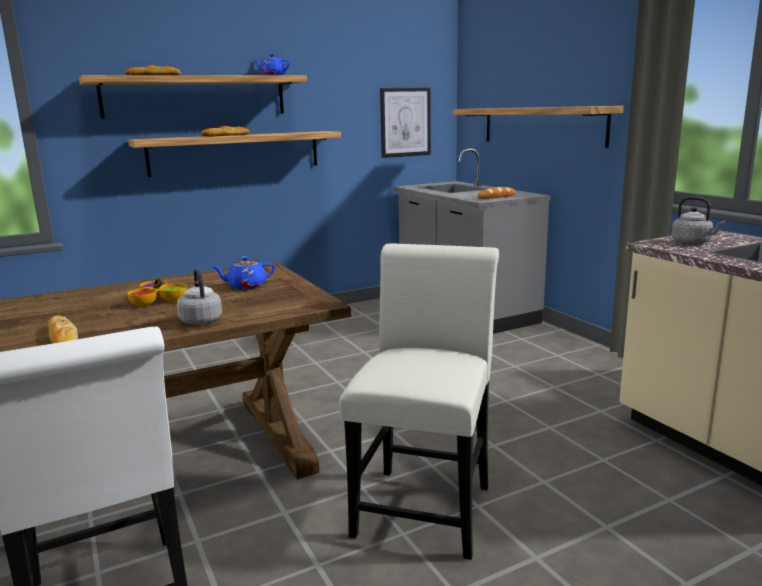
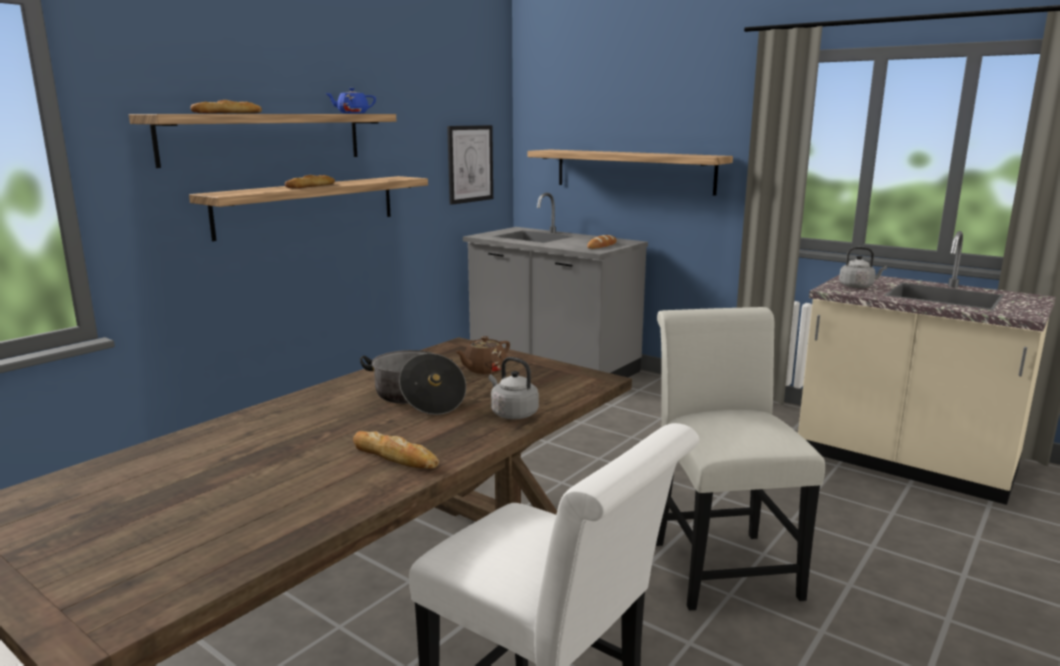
camera: 25 degrees left, 0 degrees up
(157, 300) = (416, 398): bowl -> cooking pot
(246, 286) = (484, 369): blue teapot -> brown teapot

